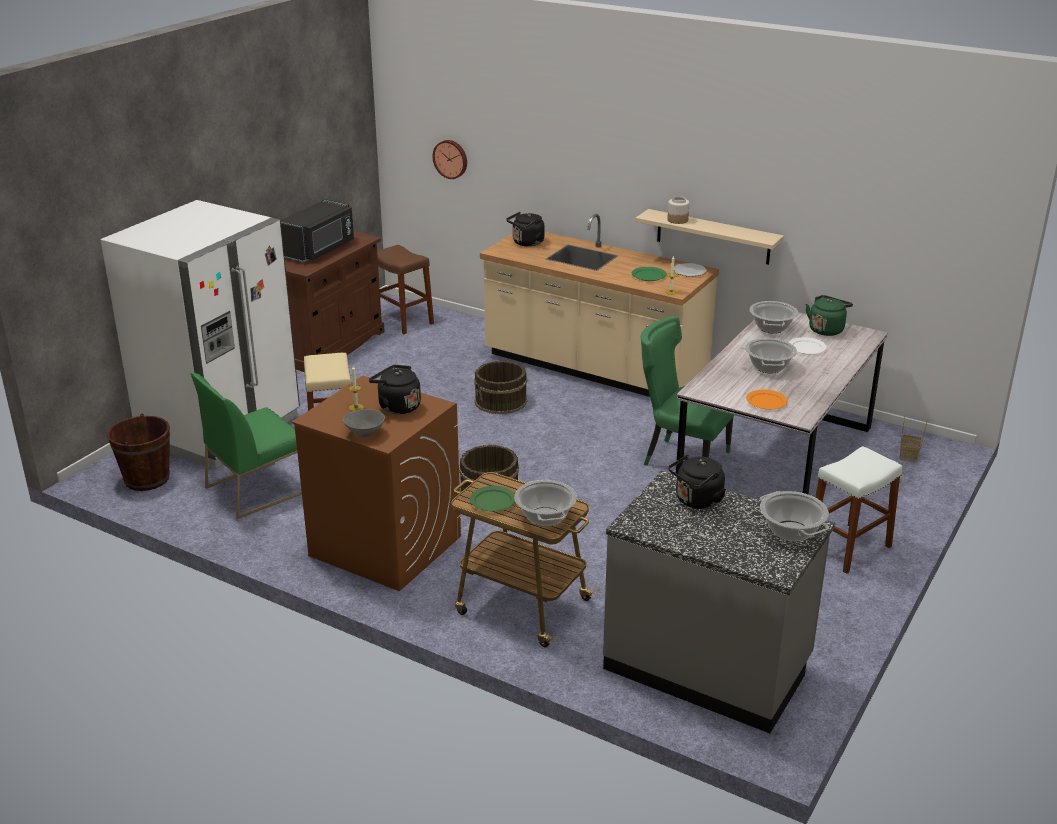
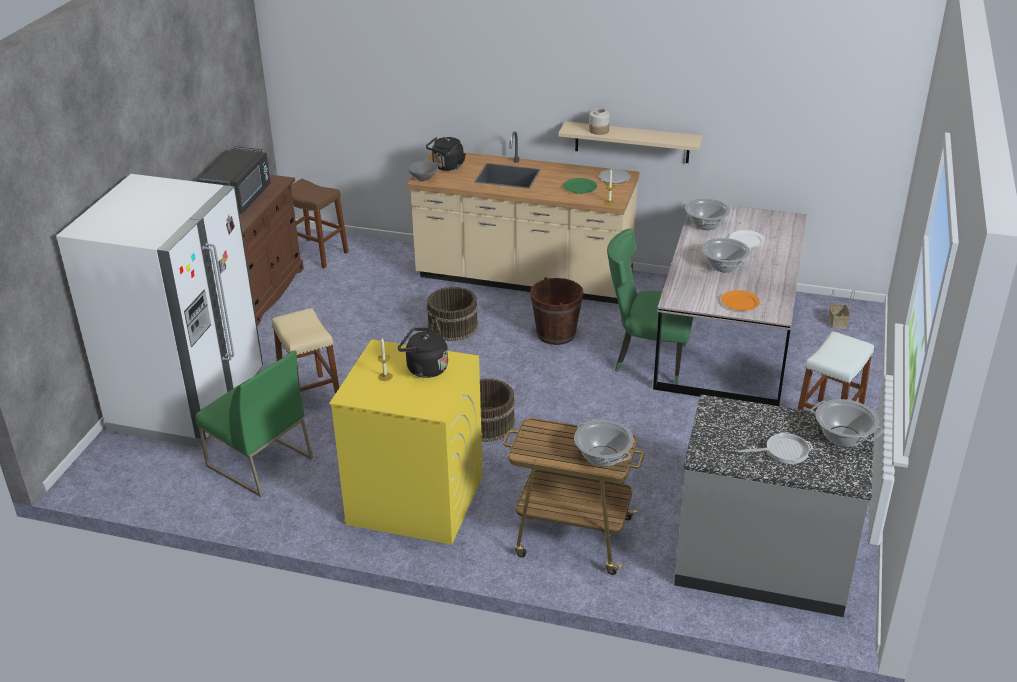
camera: 15 degrees left, 5 degrees up
(147, 479) = (139, 471): brown bucket -> brown bucket (556, 334)
(256, 489) = (258, 462): green chair -> green chair turned 90 degrees counterclockwise
(364, 433) = (409, 403): grey bowl -> grey bowl (423, 178)
(384, 545) = (414, 499): brown washing machine -> yellow washing machine
(451, 159) = (350, 88): wall clock -> none
(493, 501) = (547, 448): green plate -> none
(696, 501) = (748, 421): black kettle -> none
(717, 534) = (783, 451): none -> frying pan
(826, 329) = (754, 219): green kettle -> none

